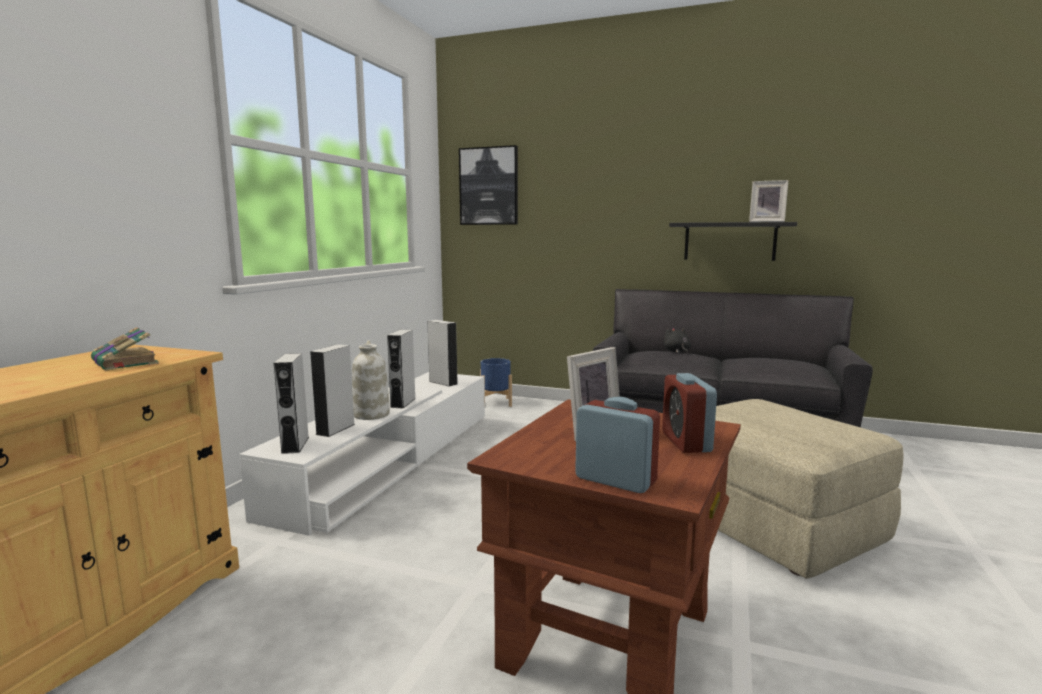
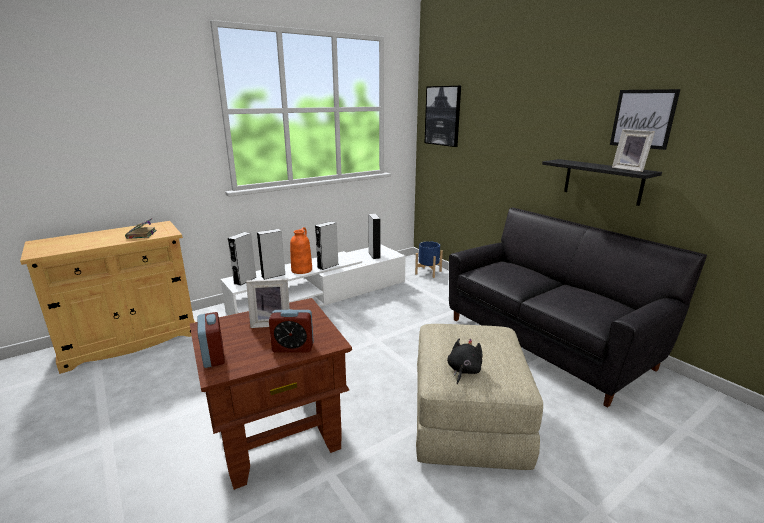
camera: 35 degrees right, 10 degrees up
(371, 414) = (301, 270): white vase -> orange vase
(677, 351) = (526, 269): black plush toy -> black plush toy (463, 371)
(686, 442) = (293, 348): alarm clock -> alarm clock turned 120 degrees counterclockwise
(765, 171) = (643, 119): none -> picture

